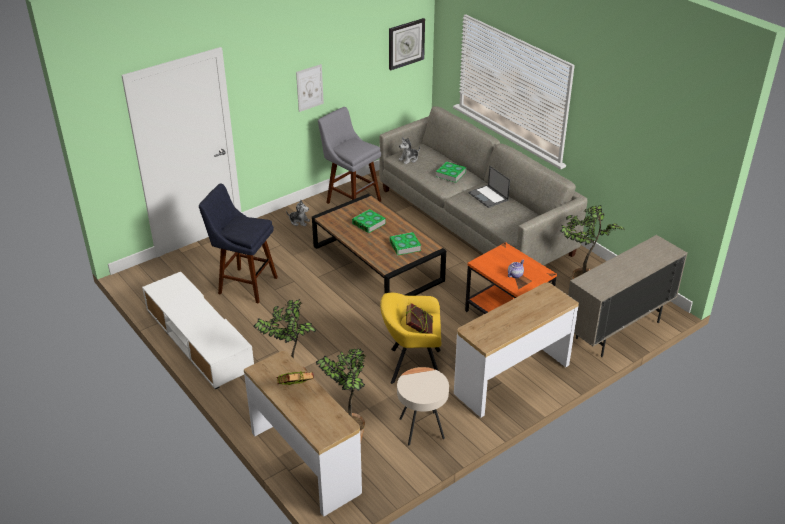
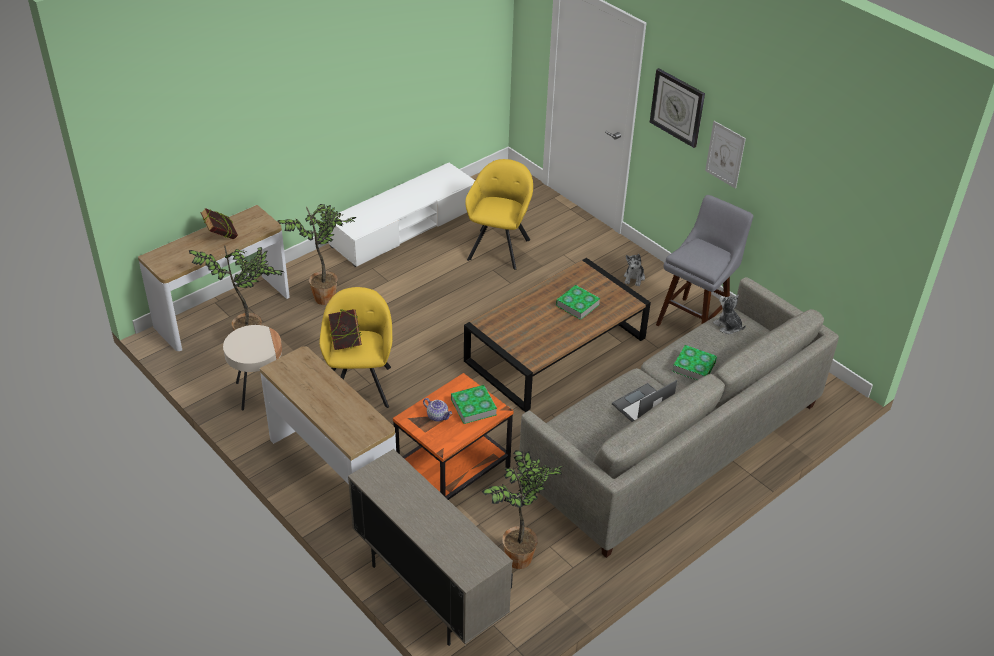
camera: 85 degrees right, 5 degrees up
(244, 284) = (500, 247): blue stool -> yellow armchair
(405, 246) = (531, 337): book -> book (473, 407)
(406, 43) = (868, 216): wall clock -> wall clock (677, 107)

